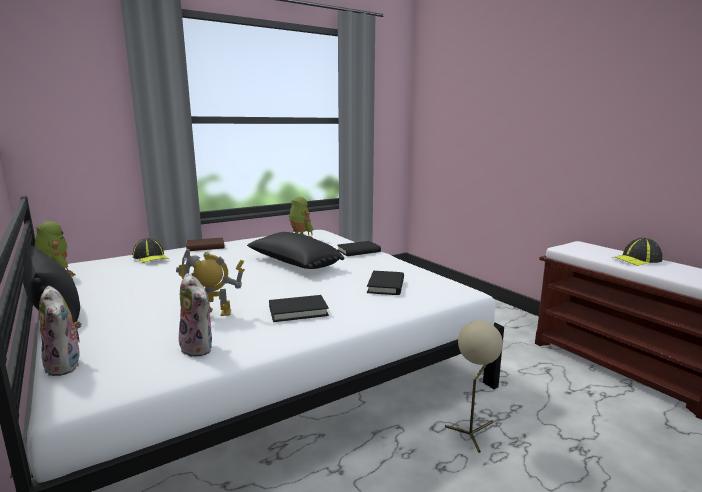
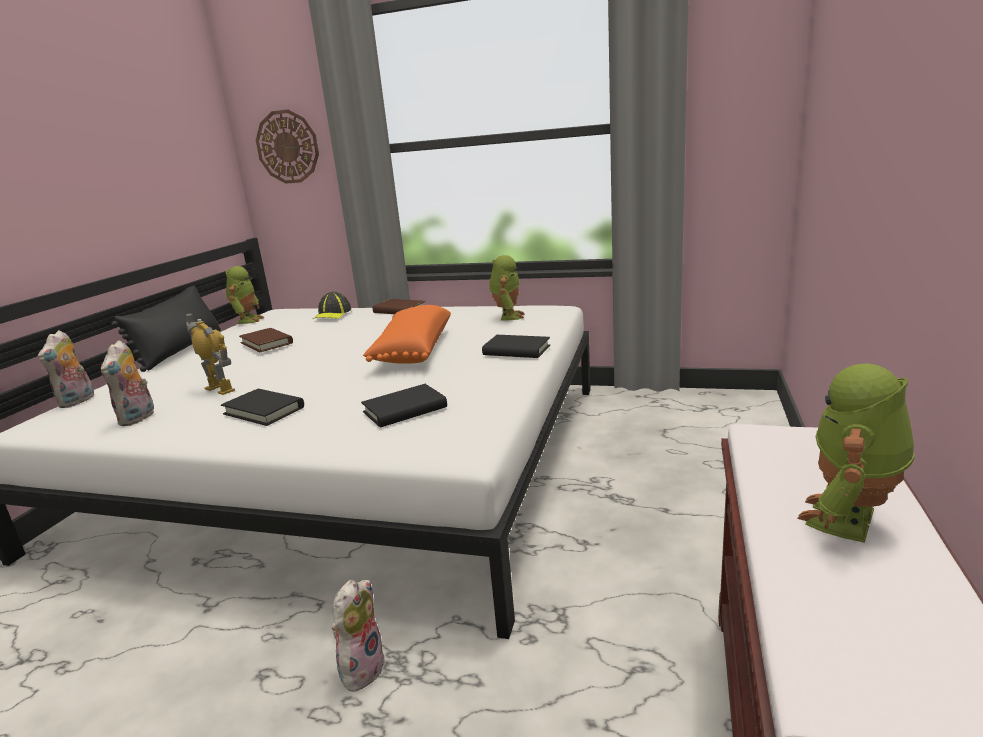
camera: 50 degrees right, 5 degrees up
(69, 109) = (287, 147): none -> wall clock
(153, 283) = (266, 343): none -> brown book
(293, 264) = (412, 351): black pillow -> orange pillow
(473, 432) = (361, 667): beige table lamp -> plush toy
(636, 259) = (849, 520): cap -> toy robot

